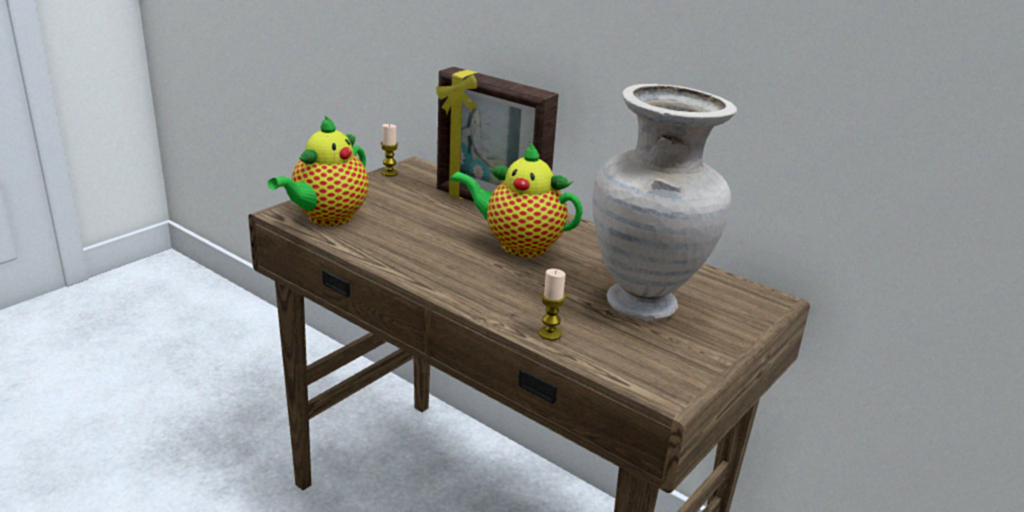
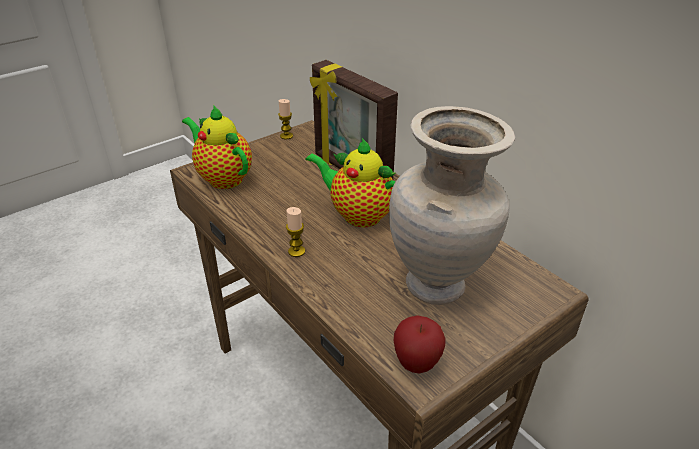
camera: 15 degrees right, 10 degrees up
(327, 218) = (223, 178): teapot -> teapot turned 90 degrees clockwise
(550, 333) = (347, 308): candle -> candle (296, 251)
(654, 376) = (416, 363): none -> apple

